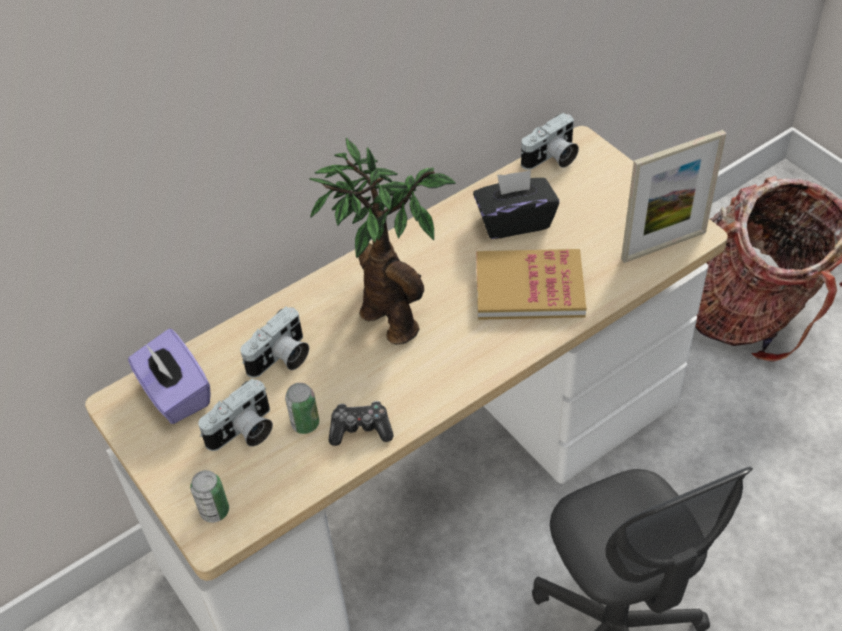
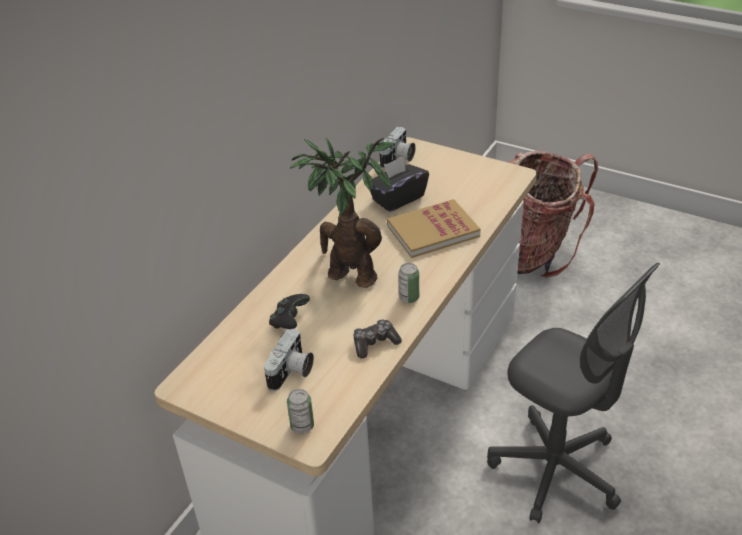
camera: 25 degrees left, 10 degrees down
(175, 394) = (223, 366): purple tissue box -> none
(281, 359) = (289, 321): camera -> black game controller
(305, 424) = (333, 353): can -> can (409, 298)
(663, 245) = (501, 186): picture frame -> none

